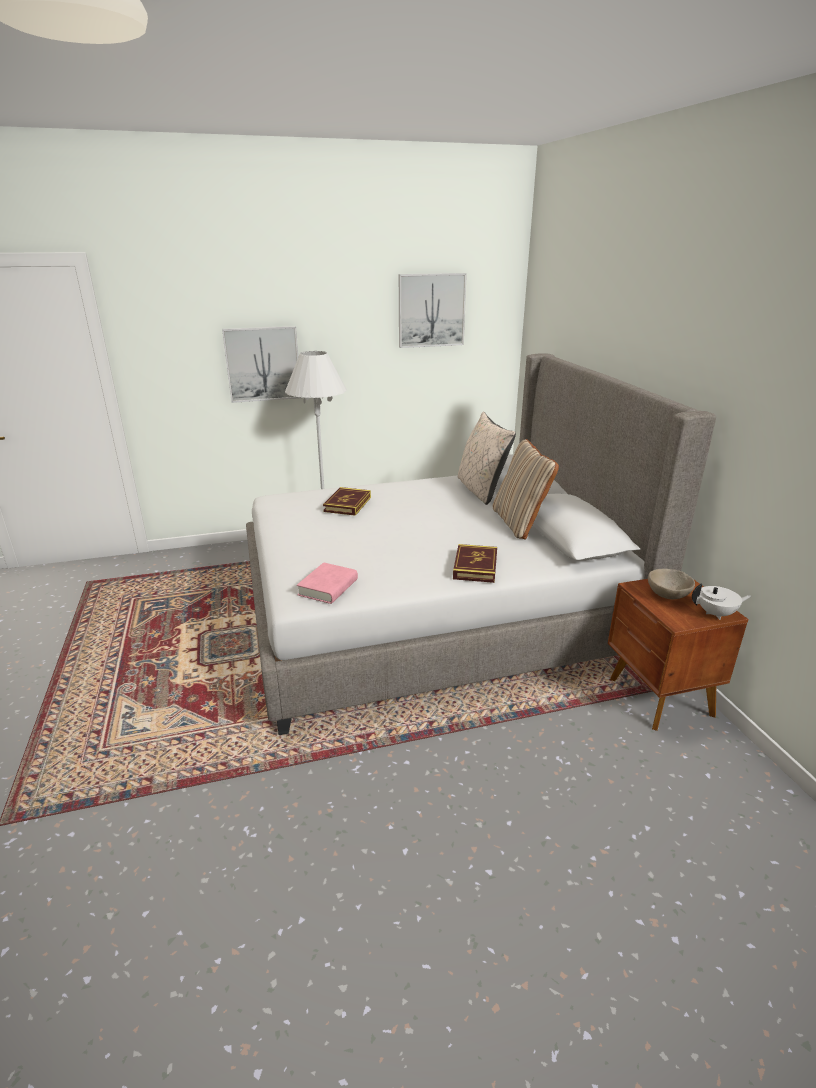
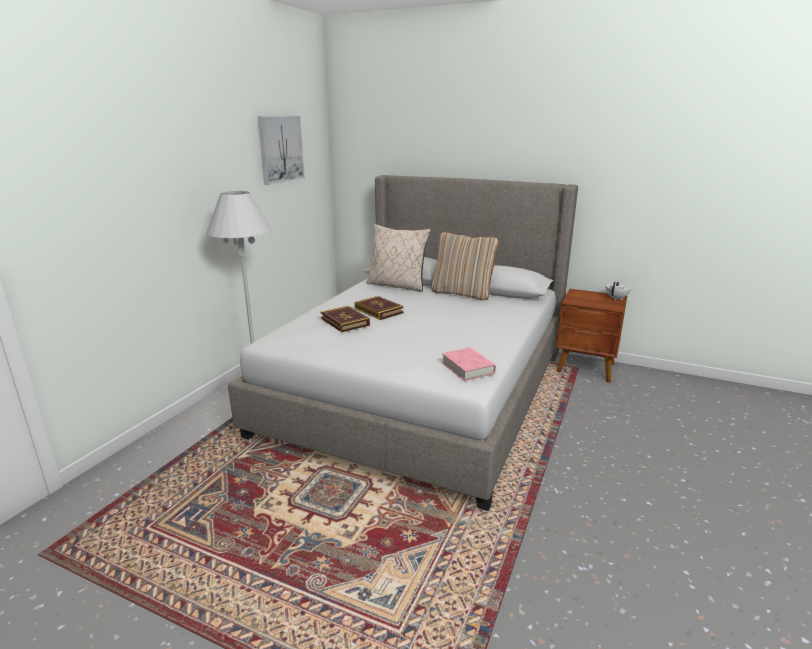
camera: 50 degrees left, 5 degrees down
(263, 364) = (163, 214): picture -> none
(475, 566) = (503, 321): book -> book (378, 310)
(668, 595) = (587, 299): beige bowl -> none

